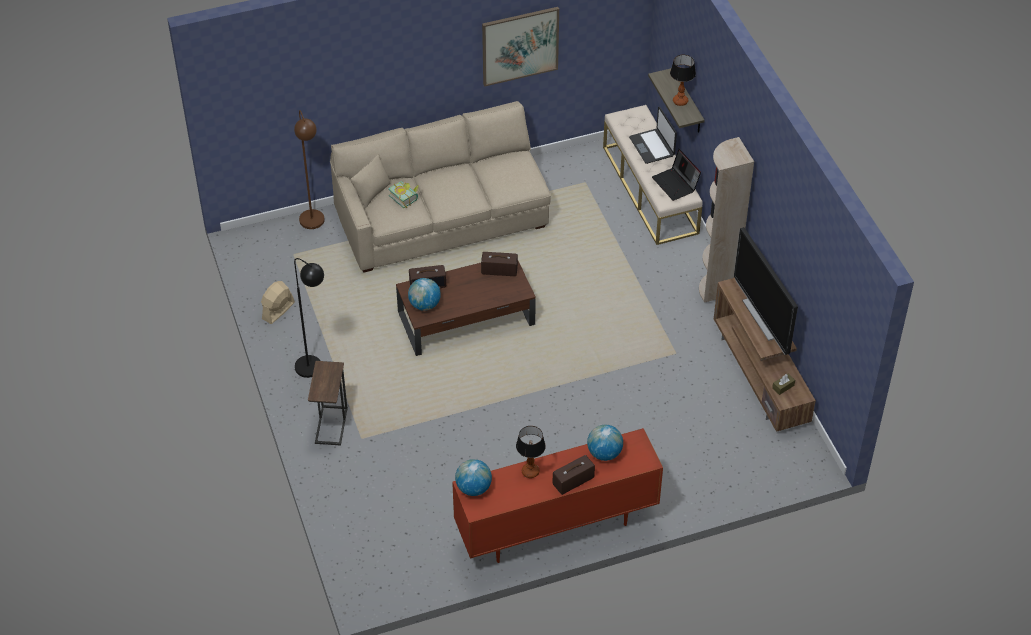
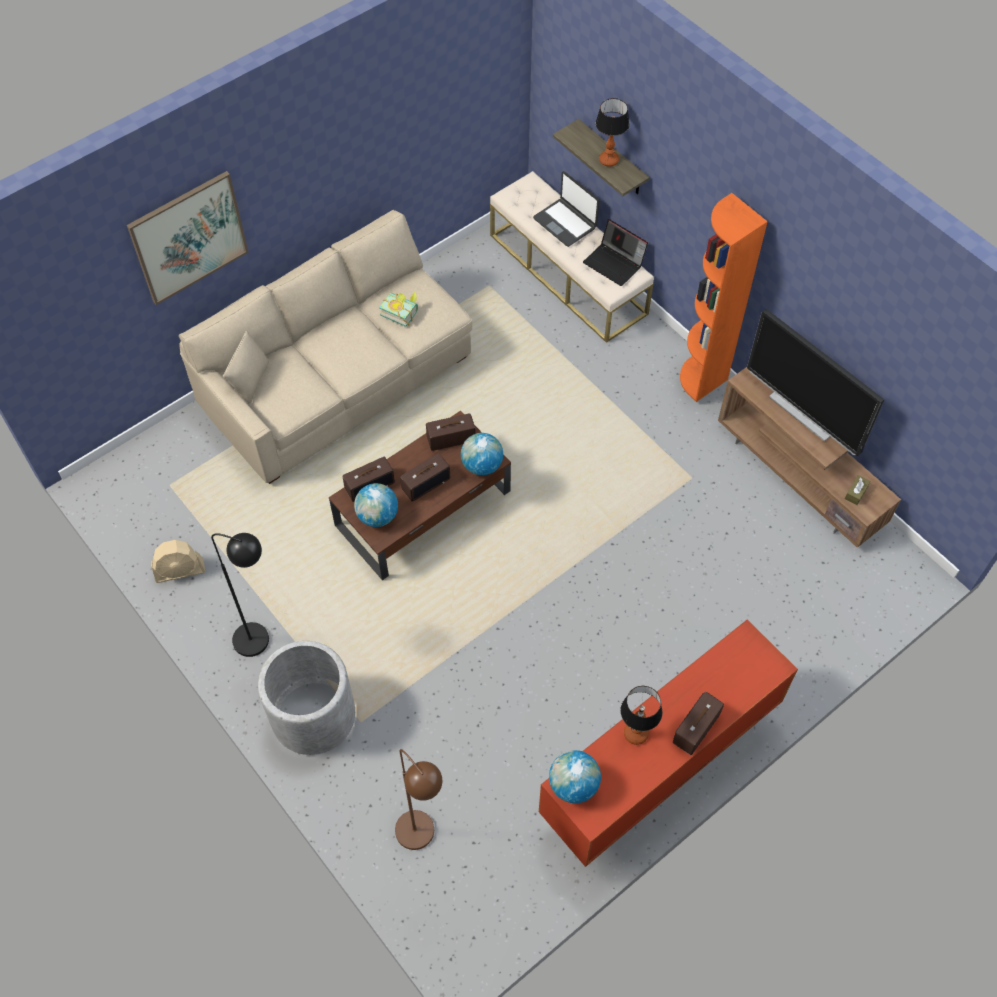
camera: 20 degrees left, 10 degrees up
(278, 311) = (180, 571): beige fan -> beige fan turned 120 degrees counterclockwise
(314, 226) = (181, 437): brown floor lamp -> brown floor lamp (422, 840)
(331, 425) = (313, 715): brown side table -> grey planter
(405, 197) = (296, 375): book -> book (401, 311)
(468, 293) = (426, 483): none -> radio
(520, 45) = (385, 138): picture -> picture (189, 237)
(604, 453) = (716, 673): globe -> globe (482, 465)
(714, 290) = (698, 381): beige bookcase -> orange bookcase

